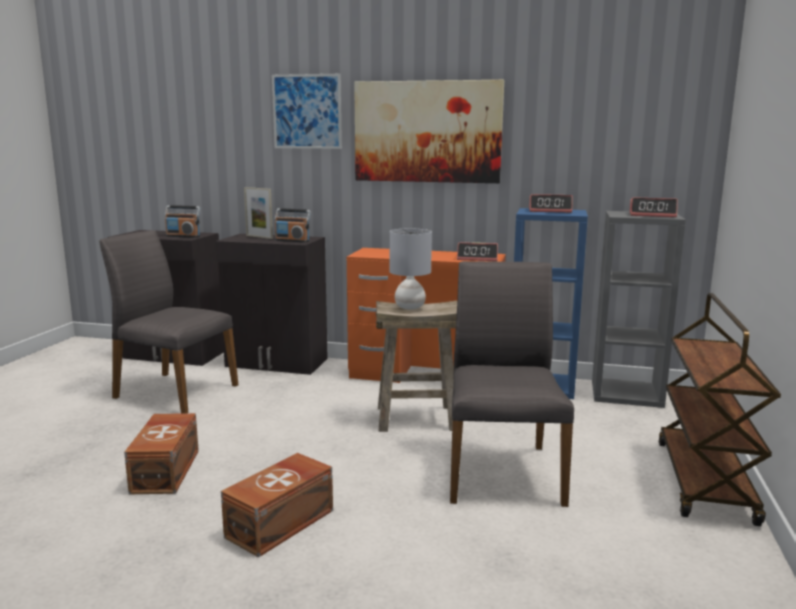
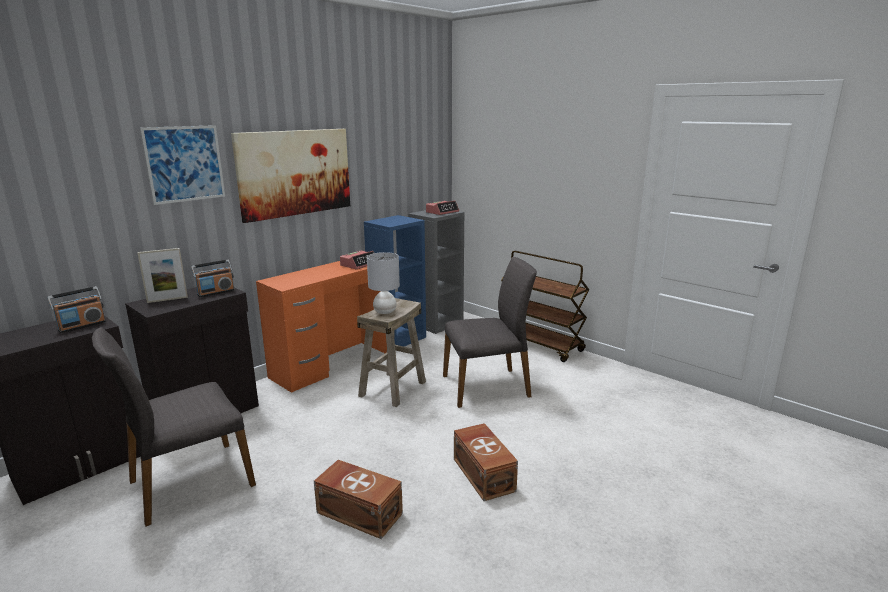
camera: 60 degrees left, 5 degrees up
(501, 471) = (487, 386): grey chair -> grey chair turned 135 degrees clockwise
(550, 211) = (392, 220): alarm clock -> none

